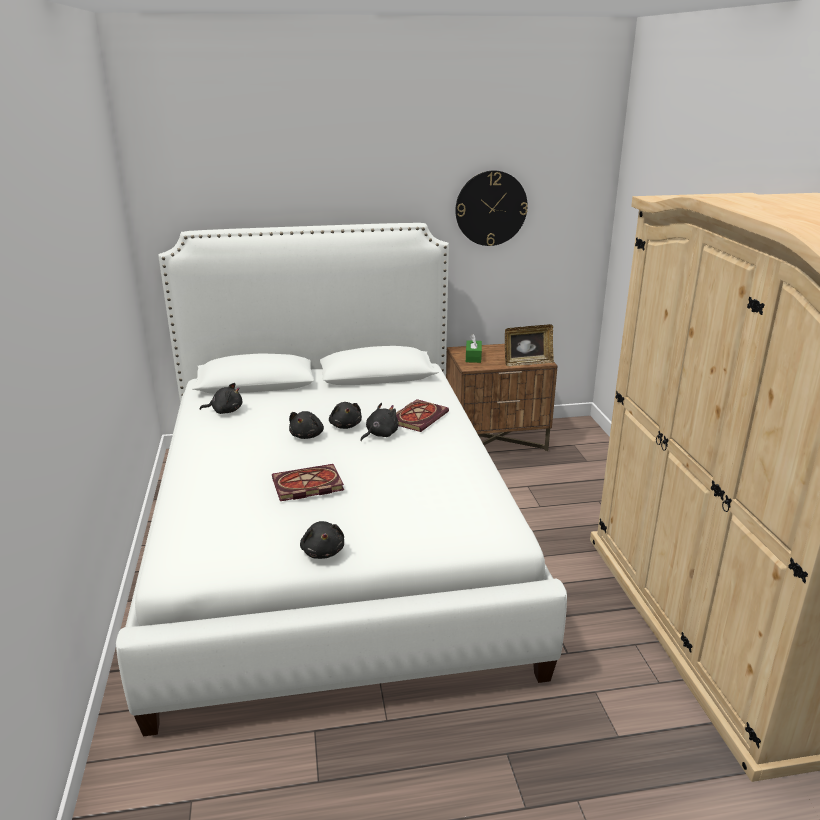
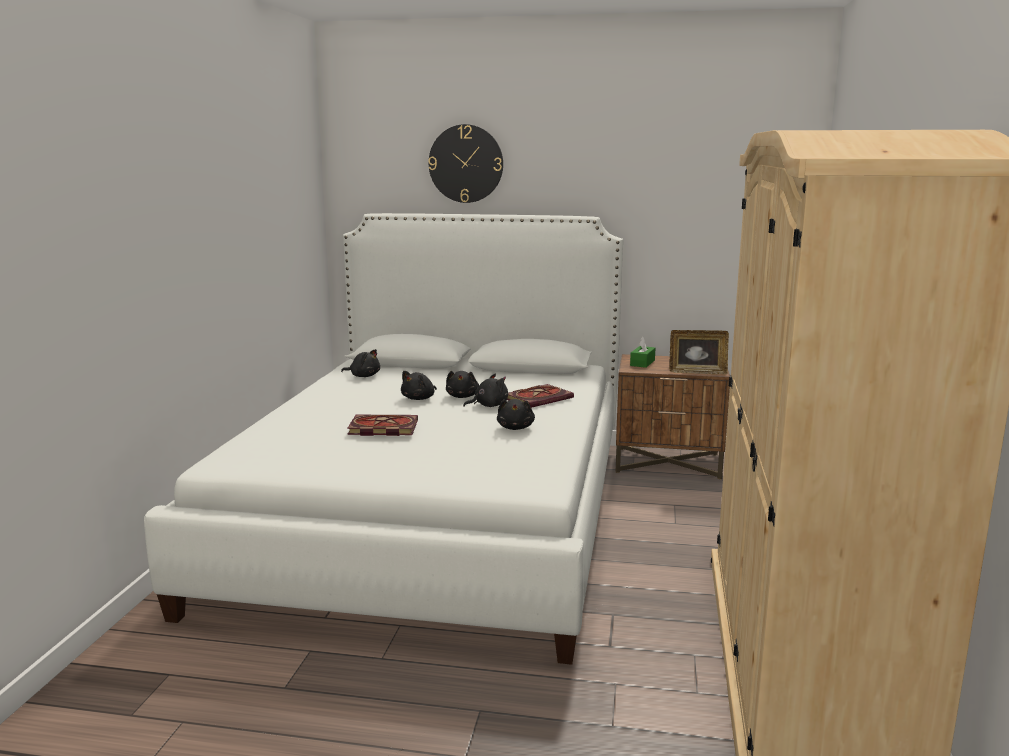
camera: 20 degrees right, 10 degrees down
(323, 551) = (352, 471): black plush toy -> black plush toy (515, 428)
(491, 208) = (674, 207): wall clock -> wall clock (466, 163)

